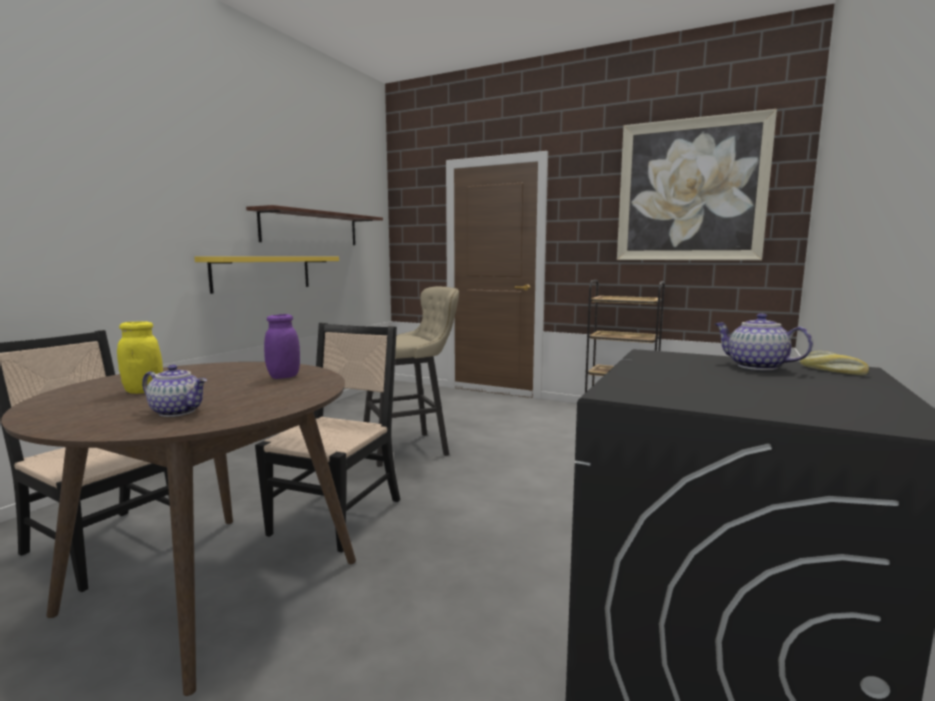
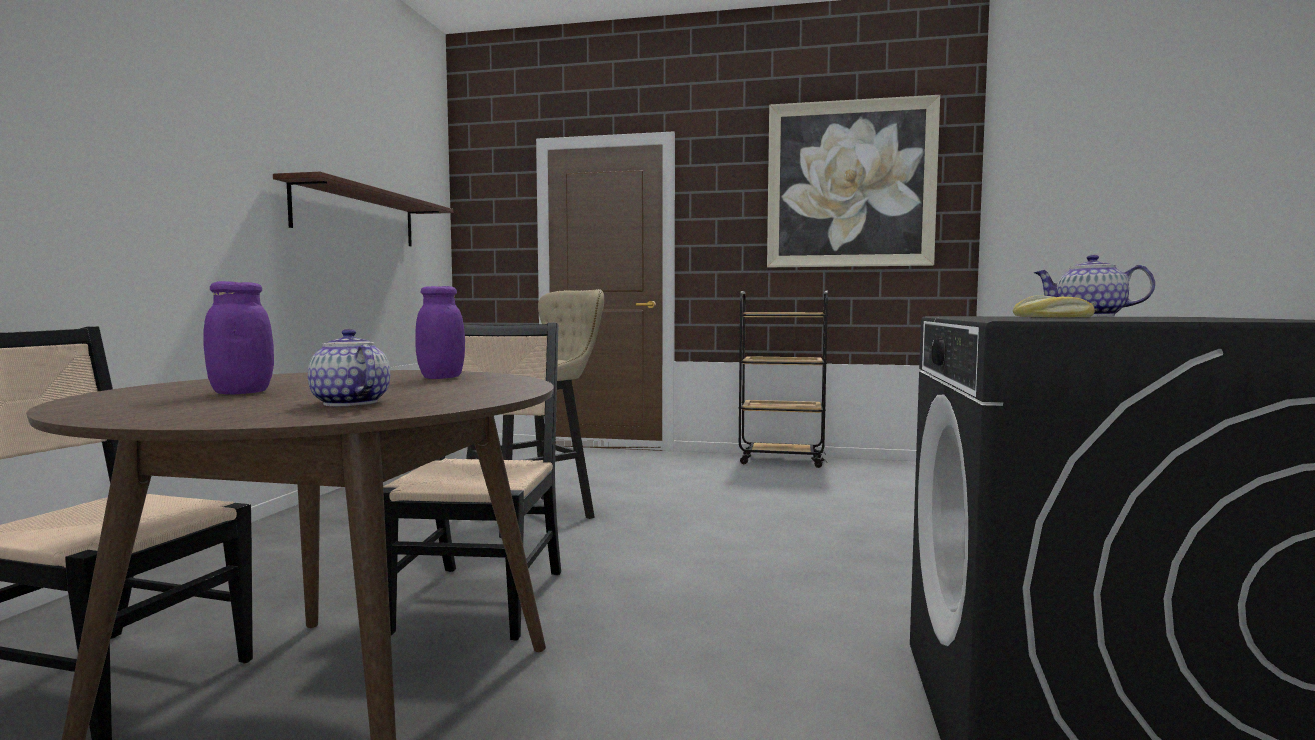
camera: 15 degrees left, 5 degrees down
(143, 391) = (241, 392): yellow jar -> purple jar
(178, 411) = (348, 403): teapot -> teapot turned 135 degrees counterclockwise
(262, 273) = (293, 273): yellow shelf -> none
(831, 370) = (1165, 316): bread -> bread (1051, 317)

